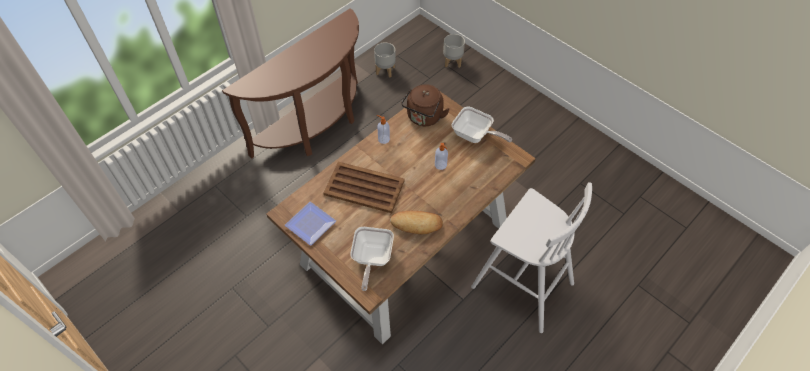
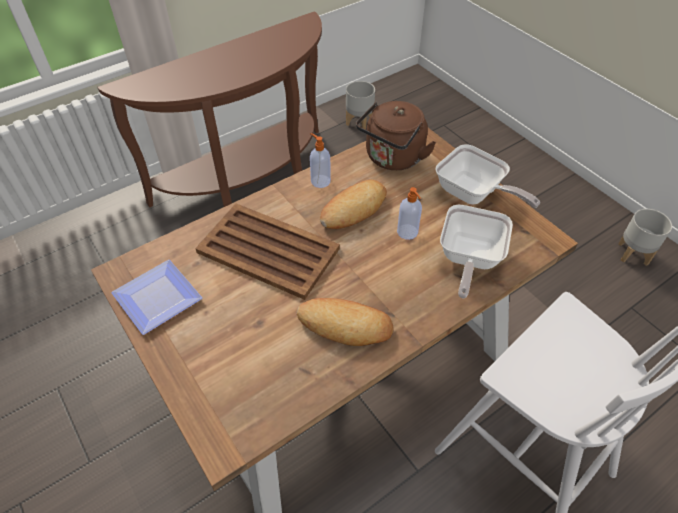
camera: 10 degrees right, 5 degrees down
(371, 259) = (246, 378): frying pan -> frying pan (468, 259)
(407, 154) = (353, 209): none -> bread
(453, 62) = (453, 122): grey planter -> grey planter (633, 254)

